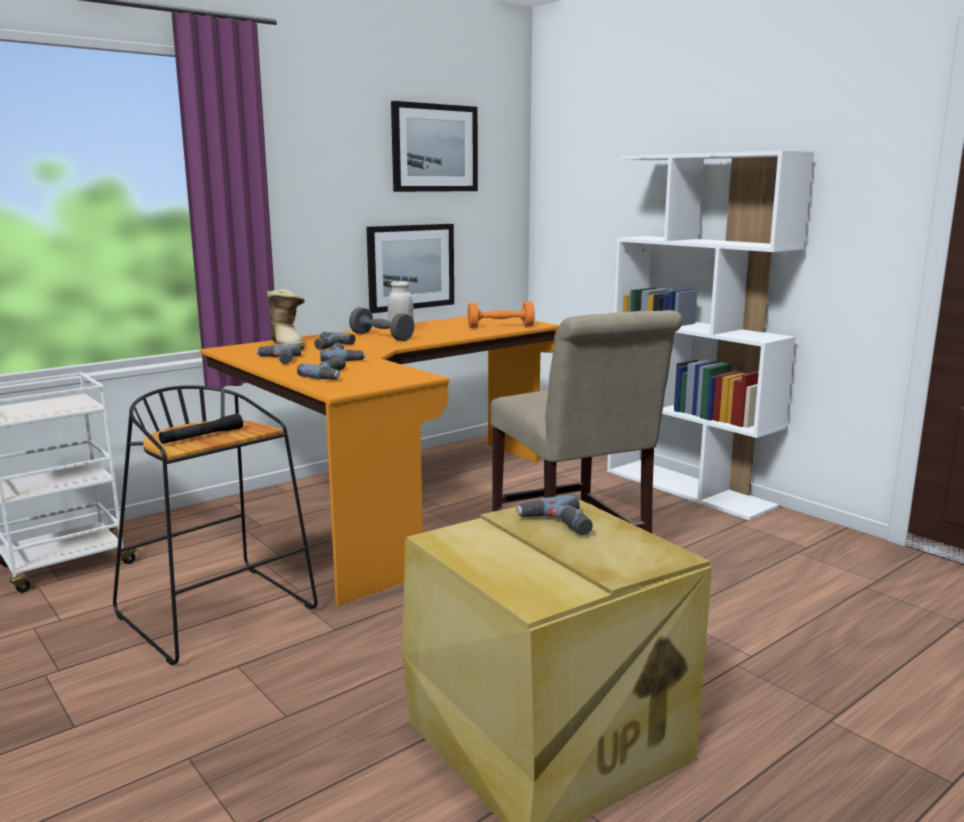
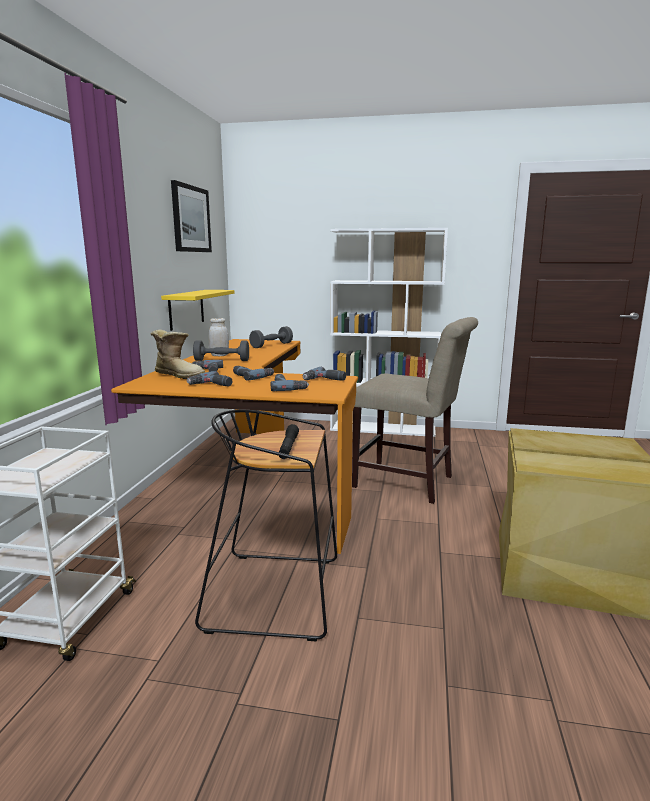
camera: 40 degrees left, 0 degrees up
(410, 267) = (186, 309): picture -> yellow shelf
(500, 327) = (271, 345): orange dumbbell -> grey dumbbell
(557, 524) = (554, 441): power drill -> power drill (324, 380)

